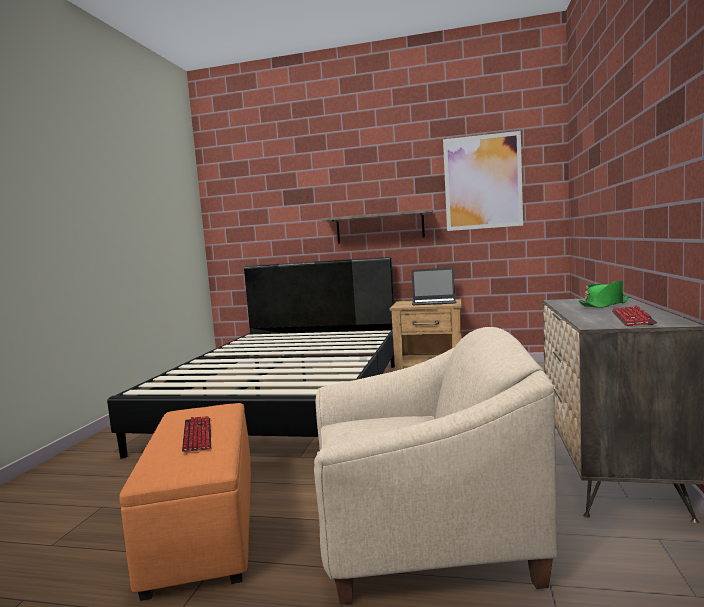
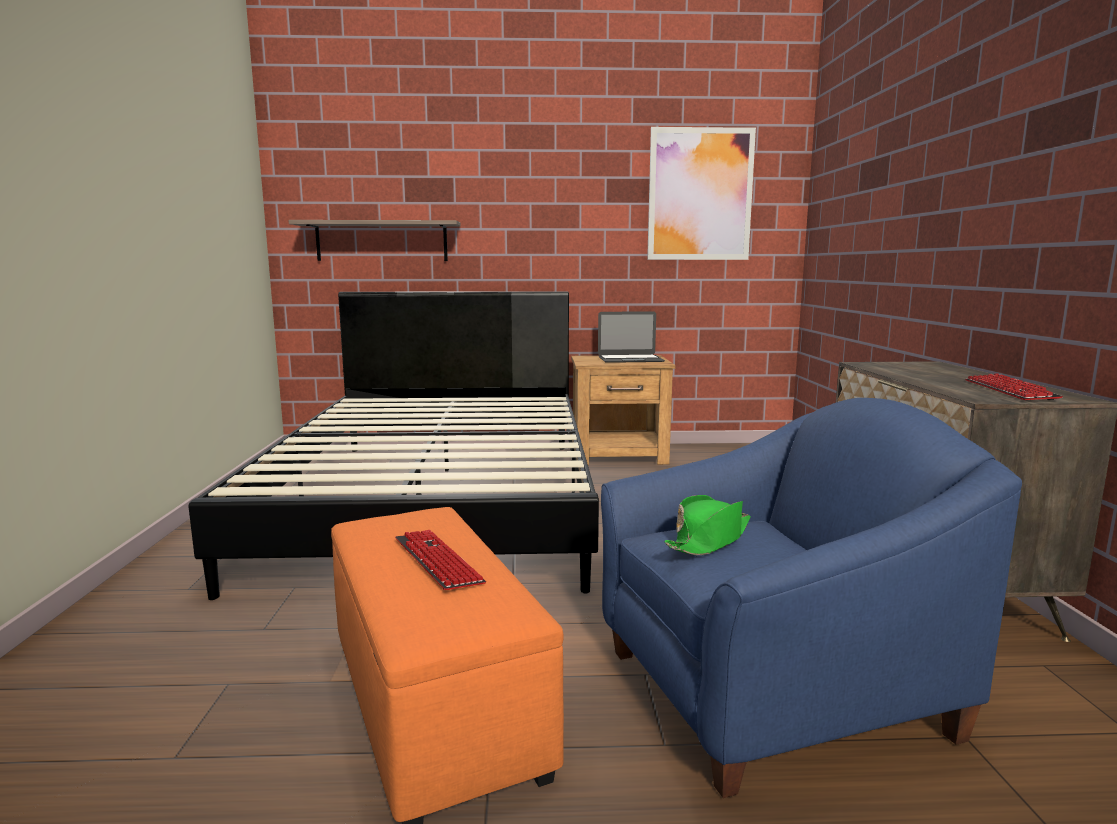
camera: 15 degrees left, 5 degrees up
(379, 227) = (552, 247): shelf -> shelf (382, 241)
(423, 540) = (770, 692): beige armchair -> blue armchair
(604, 305) = (936, 371): green hat -> green hat (709, 539)

